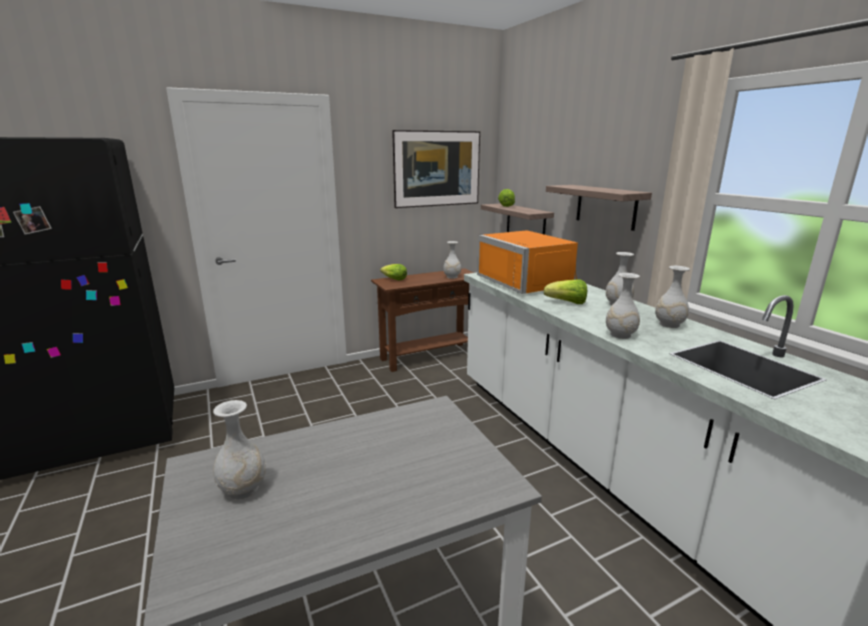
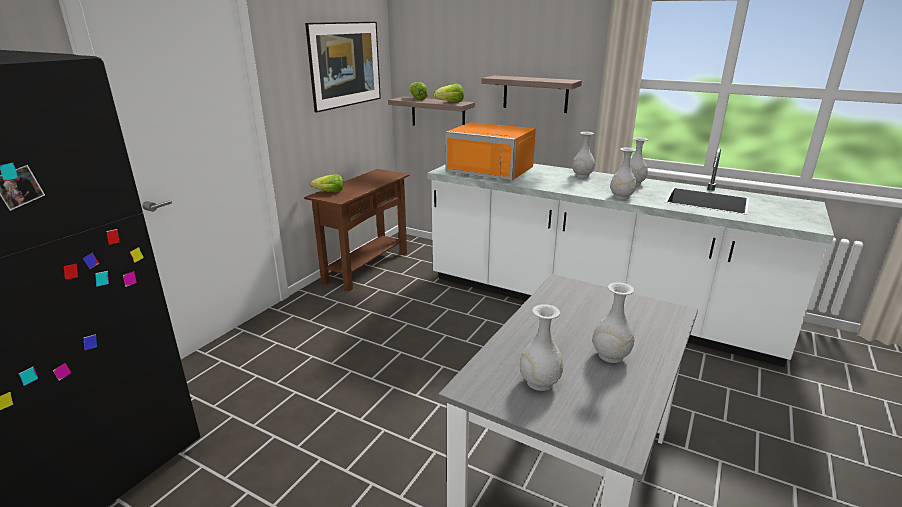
camera: 35 degrees left, 5 degrees up
(451, 277) = (381, 179): white vase -> white vase (610, 356)
(567, 303) = (550, 181): lettuce -> lettuce (450, 102)

